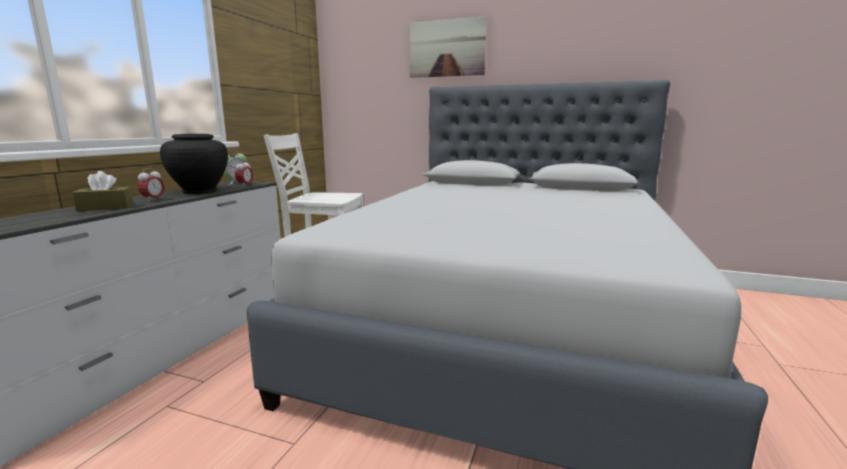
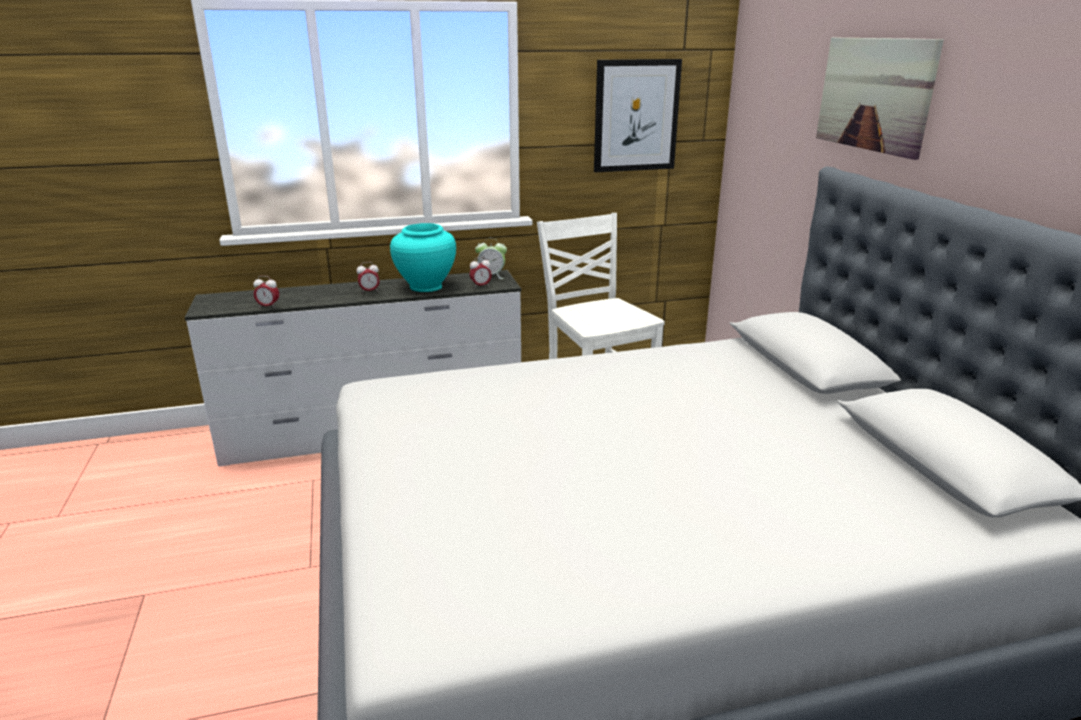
camera: 55 degrees right, 10 degrees up
(58, 221) = (268, 307): none -> alarm clock
(105, 207) = (323, 295): brown tissue box -> none
(199, 191) = (425, 286): black vase -> turquoise vase
(281, 72) = (636, 116): none -> picture

